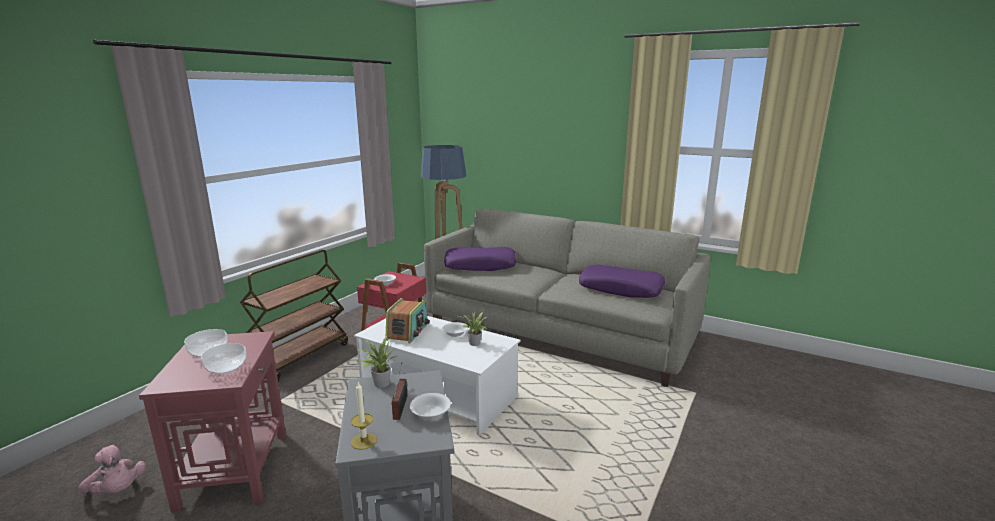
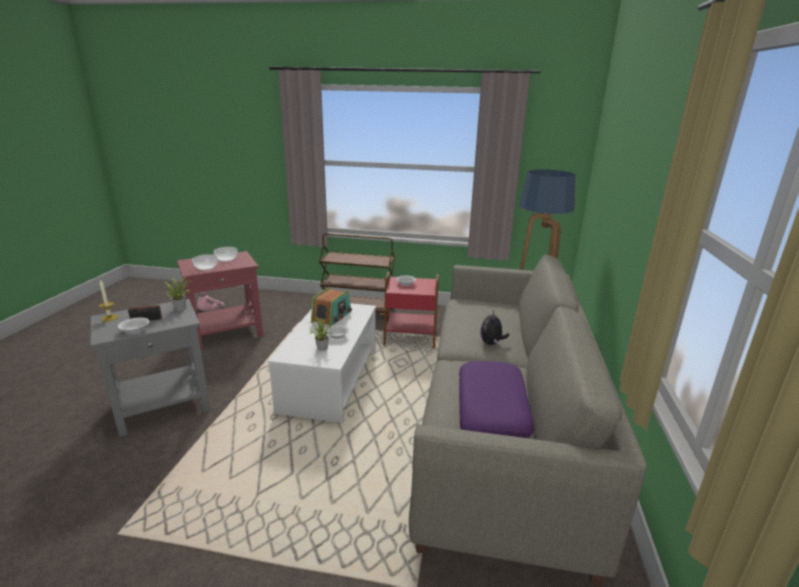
camera: 70 degrees right, 5 degrees up
(408, 332) = (332, 317): radio -> radio turned 60 degrees counterclockwise
(480, 266) = (485, 311): purple pillow -> none
(534, 274) = (491, 343): none -> plush toy

